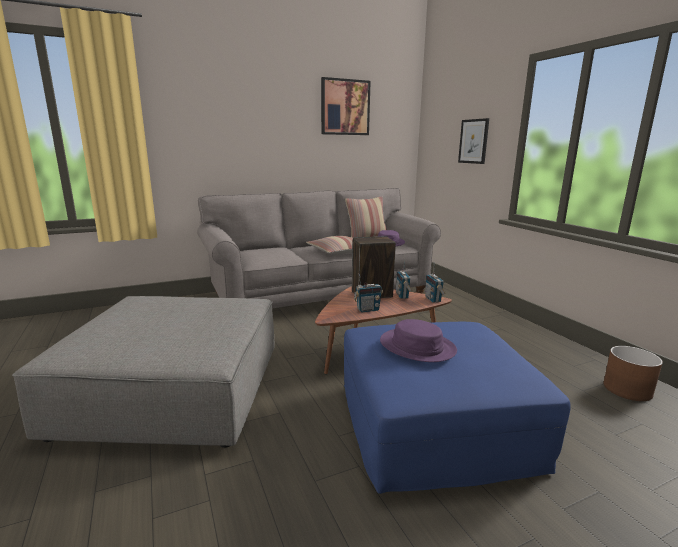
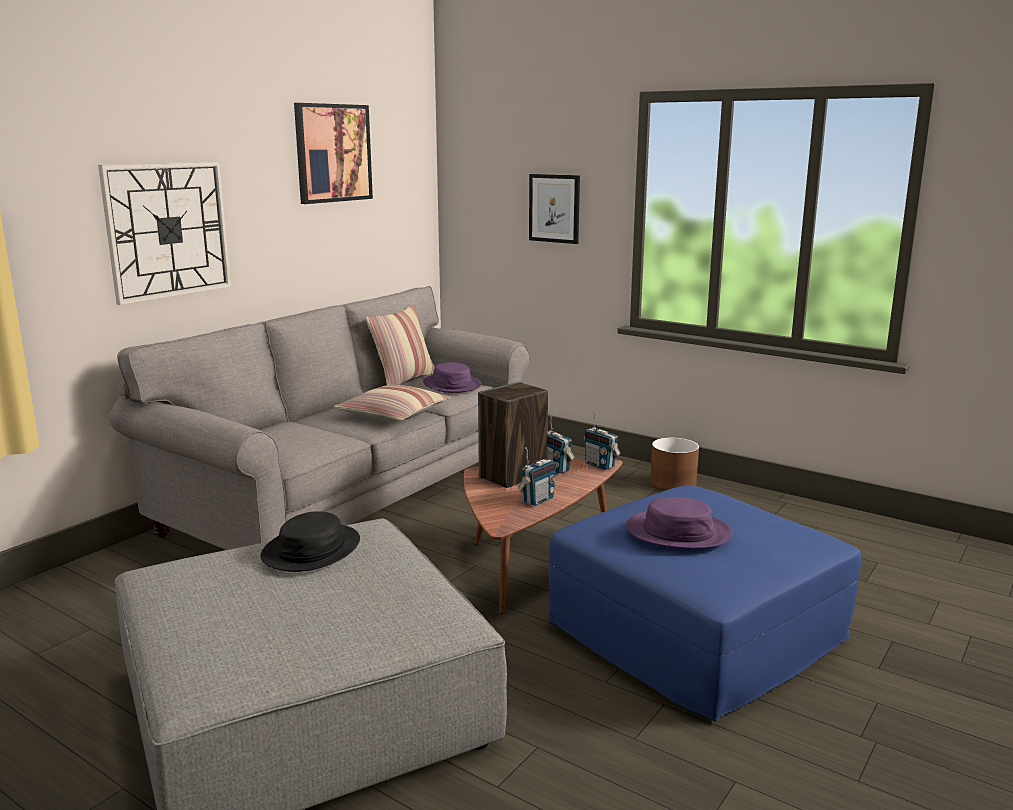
camera: 30 degrees left, 0 degrees up
(208, 305) = (312, 549): none -> black hat
(238, 140) = (168, 230): none -> wall clock
(628, 389) = (841, 529): brown planter -> brown planter (673, 483)

